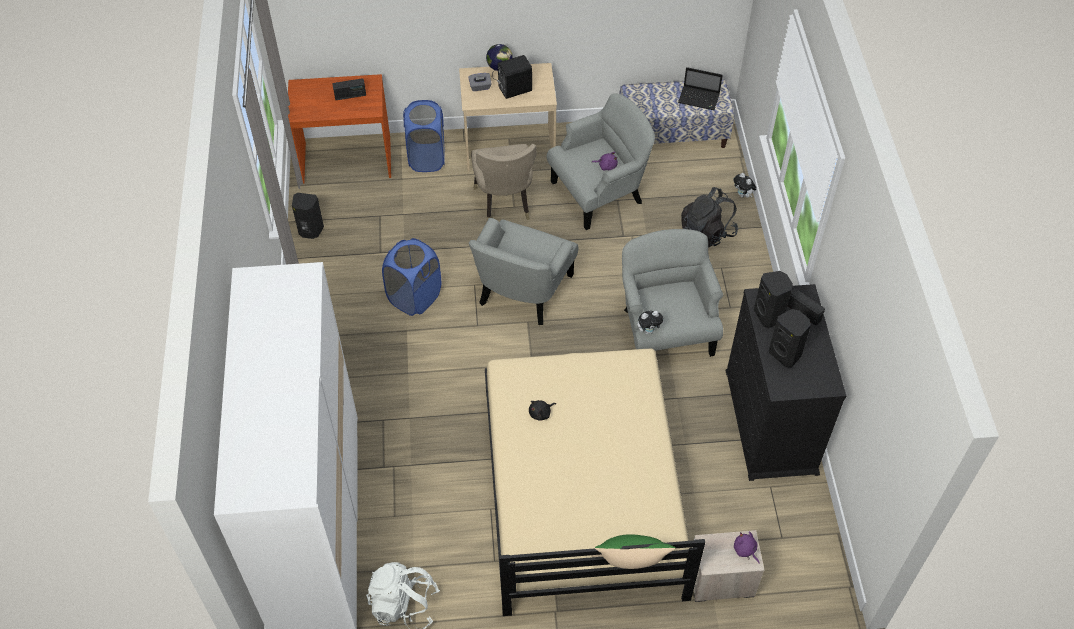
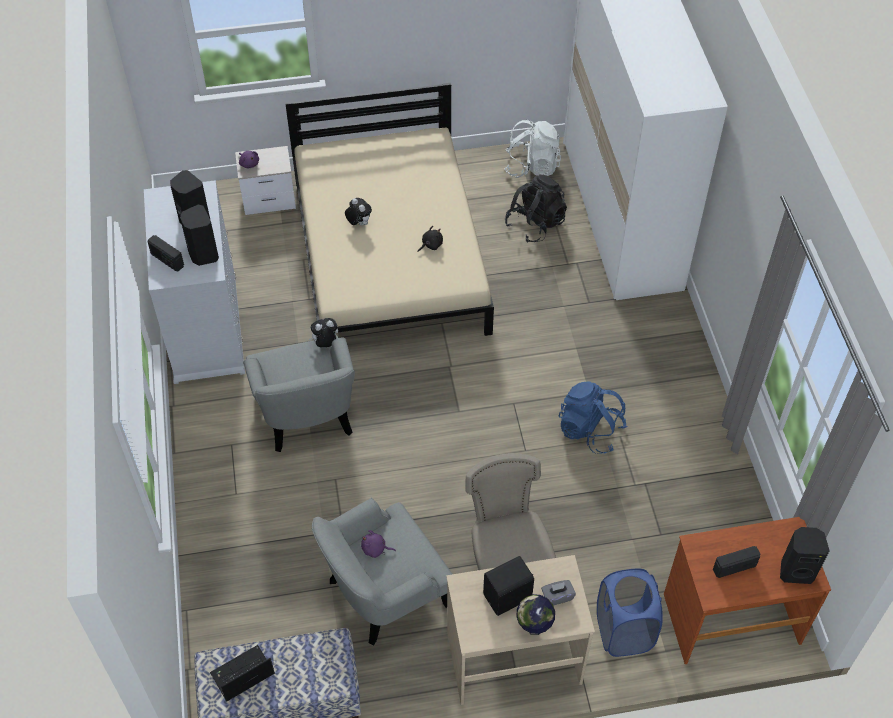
camera: 175 degrees right, 0 degrees up
(310, 231) = (739, 506): black speaker -> black speaker (796, 570)
(414, 297) = (590, 430): blue laundry basket -> blue backpack
(523, 290) = (468, 448): grey armchair -> none
(628, 565) = (347, 139): green pillow -> none
(699, 99) = (242, 675): laptop -> laptop turned 45 degrees counterclockwise
(707, 233) = (248, 540): black backpack -> black backpack (535, 224)
(743, 195) = (195, 603): plush toy -> plush toy (358, 223)
(771, 422) = (205, 327): black dresser -> white dresser

